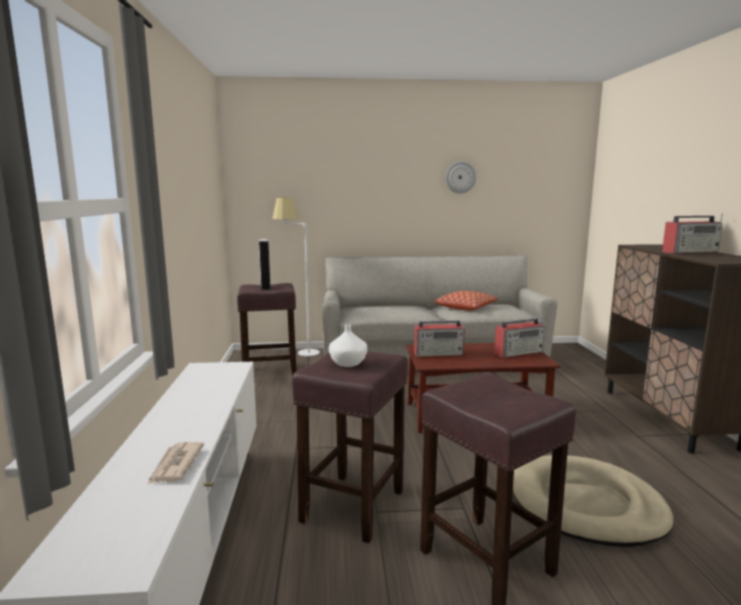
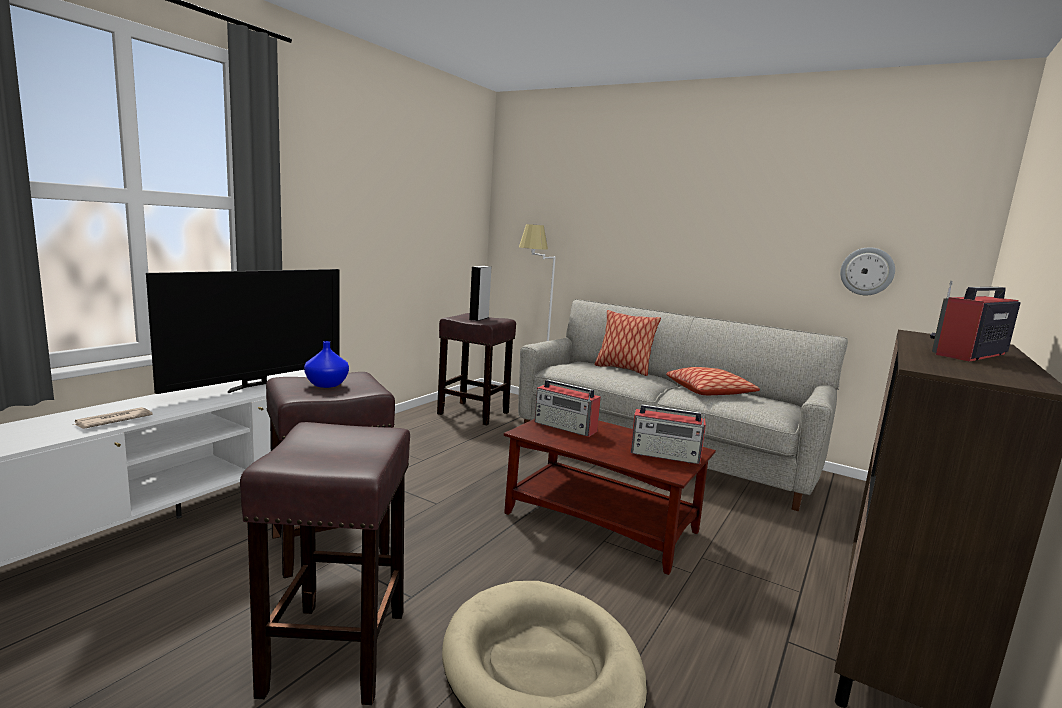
camera: 35 degrees right, 0 degrees up
(205, 392) = (256, 385): none -> television
(347, 363) = (327, 384): white vase -> blue vase
(389, 306) = (623, 369): none -> pillow
(460, 177) = (759, 213): wall clock -> wall clock (867, 271)
(690, 252) = (969, 354): radio -> radio turned 120 degrees clockwise

